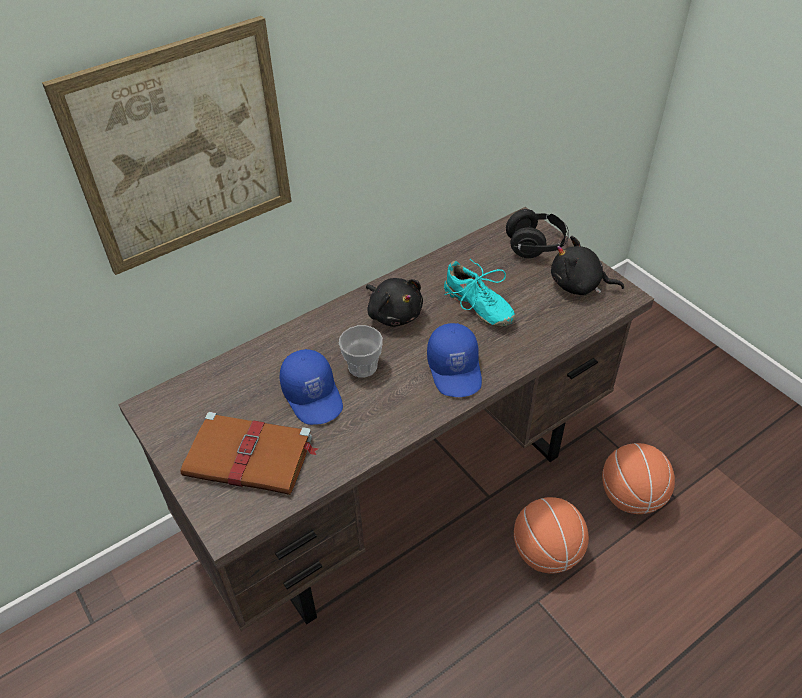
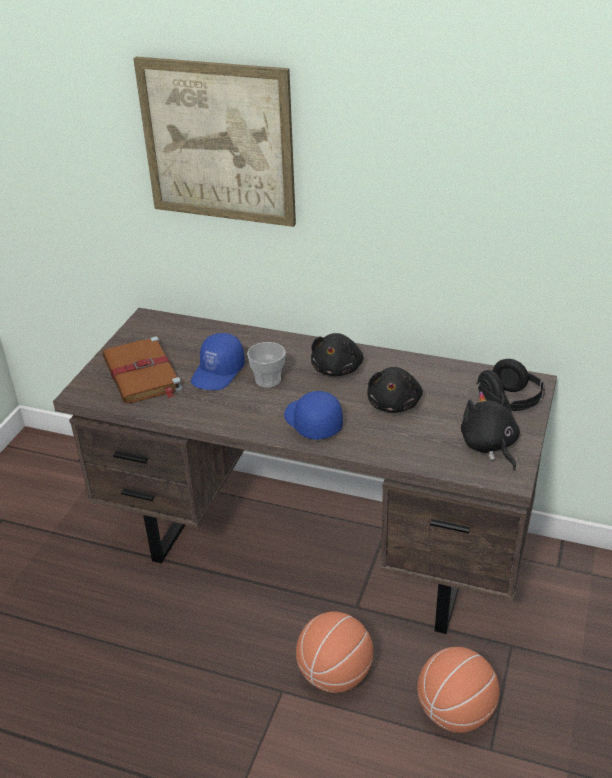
camera: 55 degrees right, 10 degrees down
(456, 369) = (311, 422): blue cap -> blue cap turned 105 degrees clockwise
(478, 306) = (394, 404): turquoise shoe -> black plush toy

